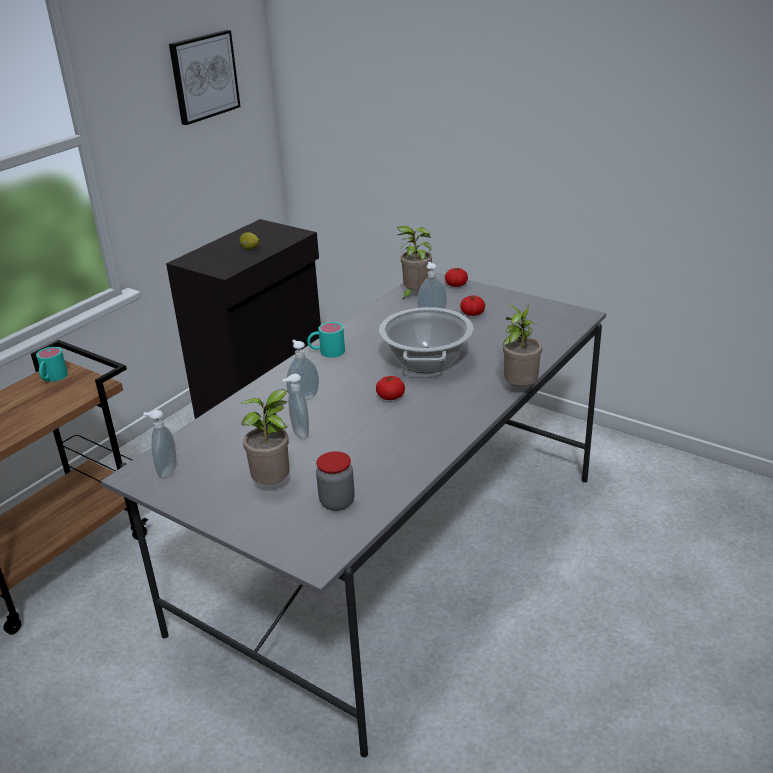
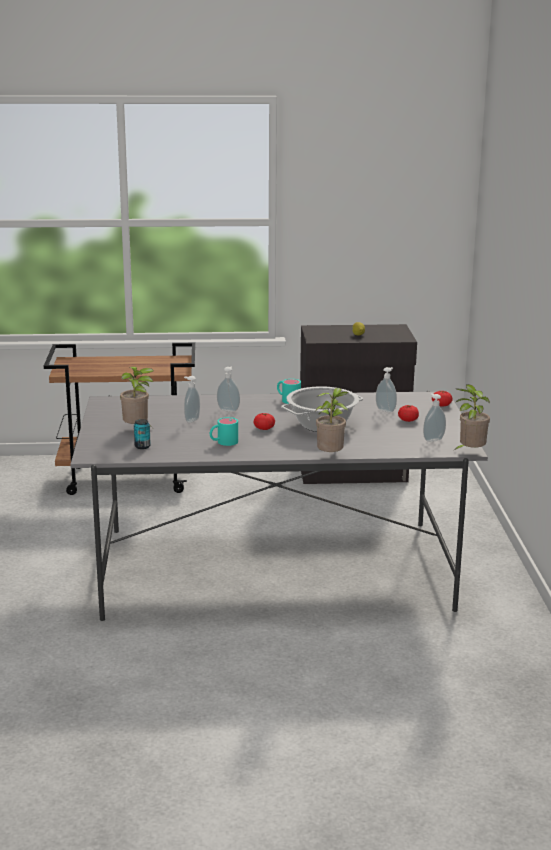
camera: 50 degrees right, 10 degrees down
(52, 378) = (169, 360): turquoise mug -> turquoise mug (223, 442)
(166, 471) = (115, 405): soap dispenser -> soap dispenser (433, 439)
(204, 76) = (395, 203): picture -> none
(337, 502) = (142, 446): jar -> can
(415, 295) = (404, 399): potted plant -> potted plant (470, 452)

